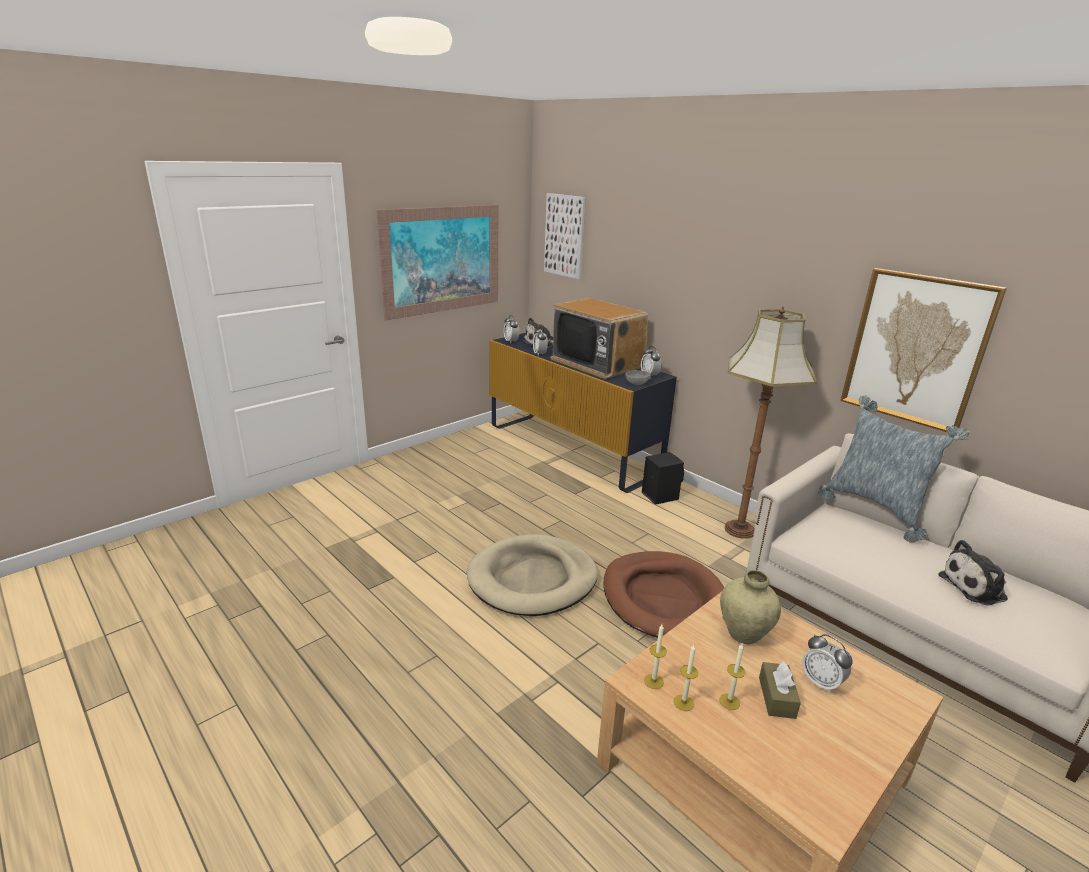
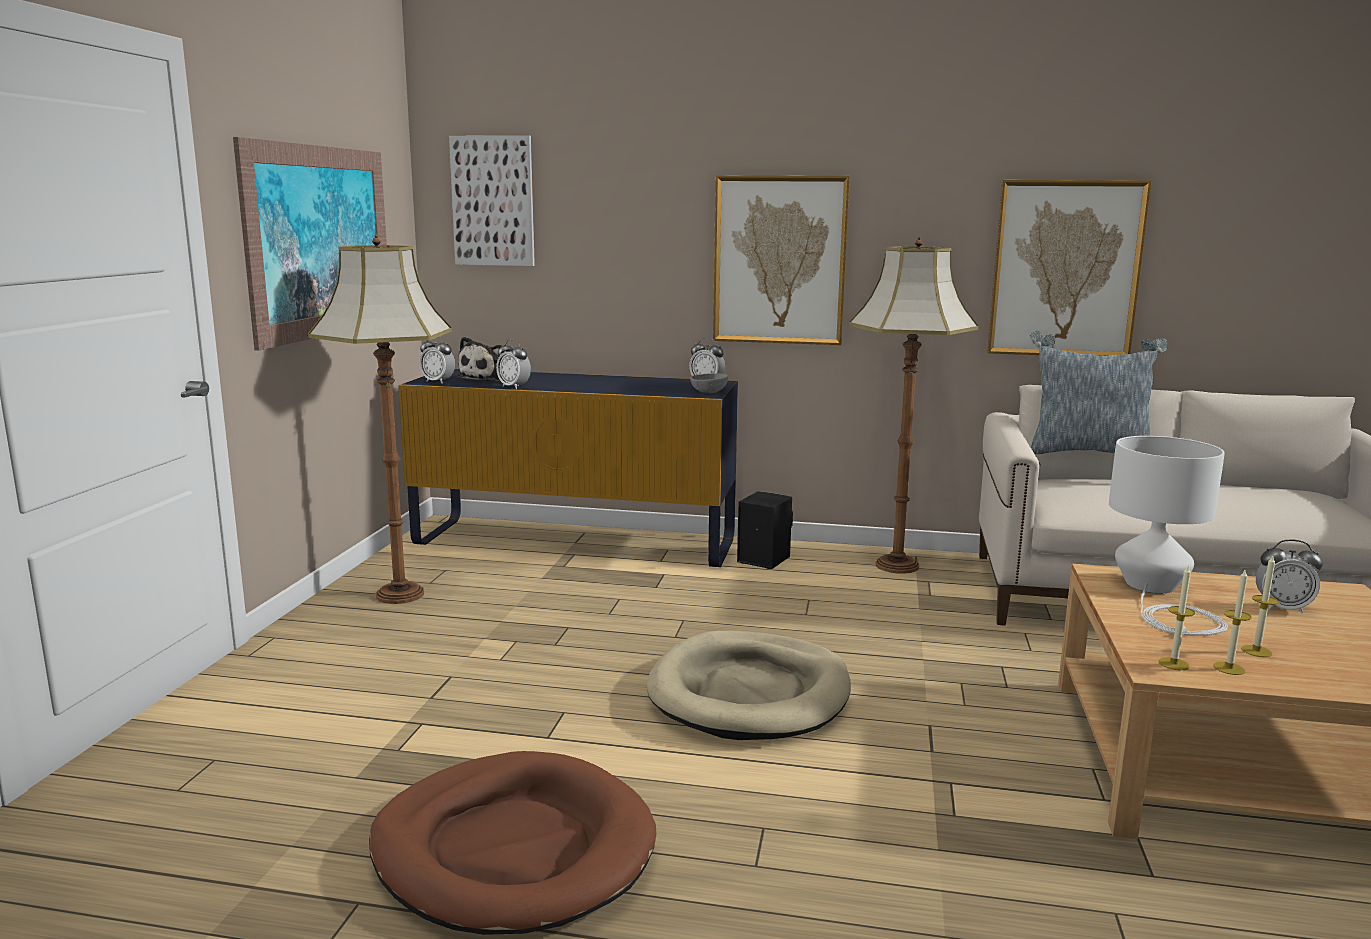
camera: 35 degrees left, 10 degrees down
(453, 455) = (399, 594): none -> floor lamp
(596, 363) = (613, 384): television -> none
(664, 599) = (926, 655): brown dog bed -> brown dog bed (513, 849)
(712, 301) = (779, 260): none -> picture
(743, 634) = (1161, 598): beige vase -> white table lamp
(776, 697) = (1278, 632): brown tissue box -> none
(975, 587) = (1251, 500): plush toy -> none

